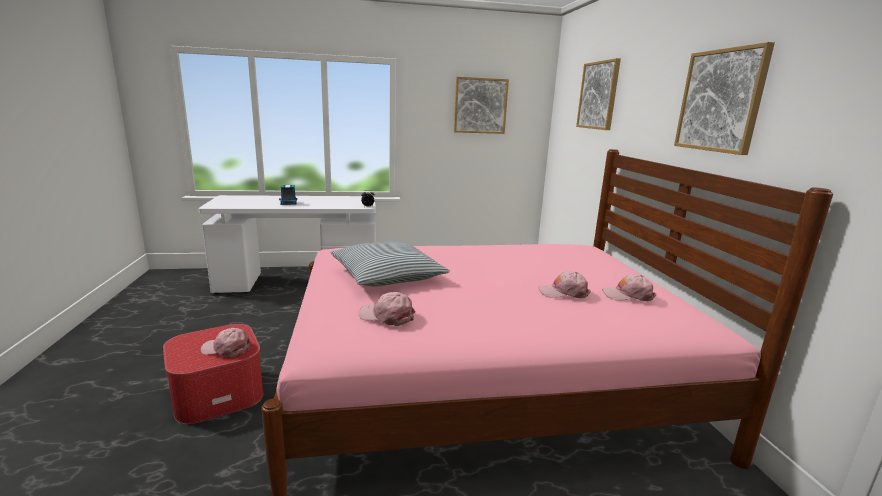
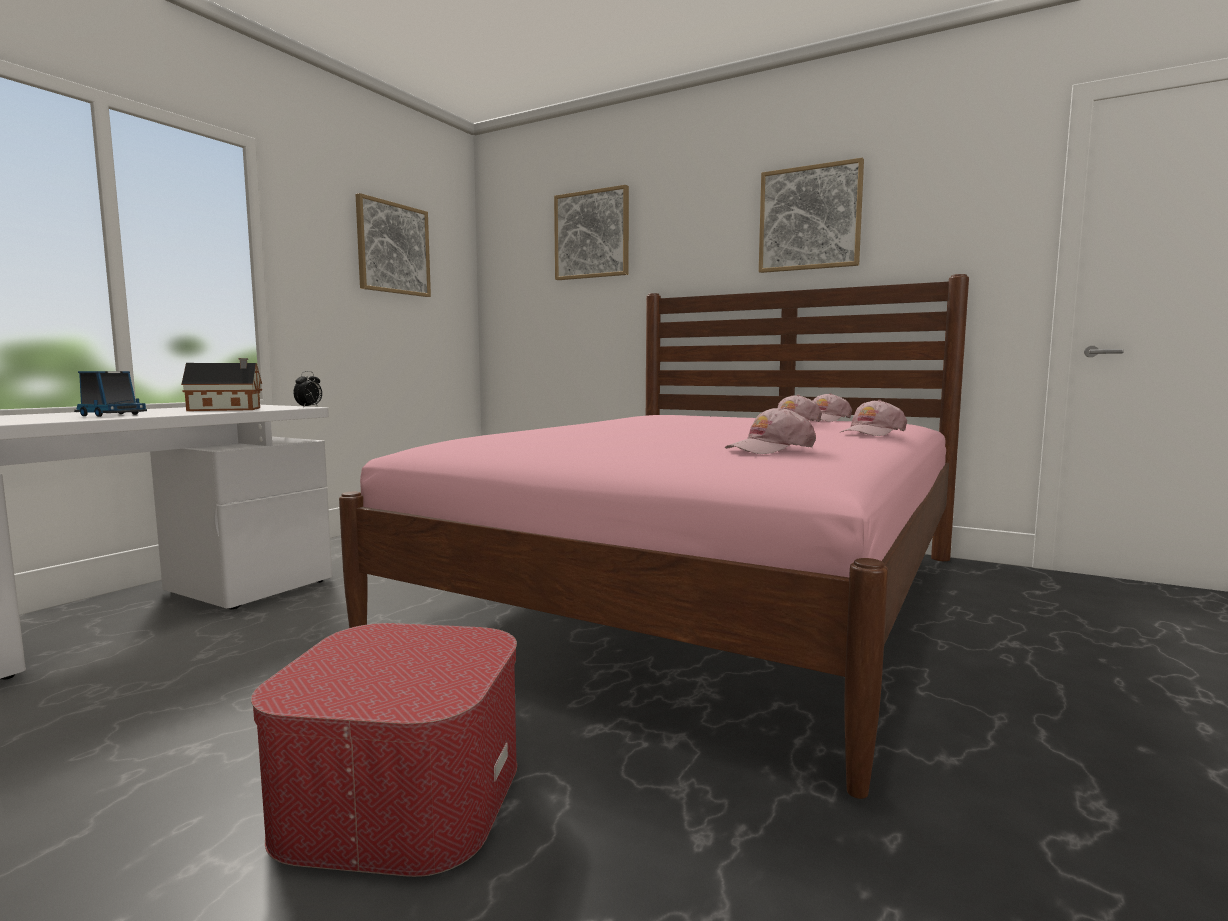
camera: 50 degrees left, 10 degrees down
(226, 348) = (439, 652): pink cap -> pink cap (872, 433)
(336, 204) = (227, 409): none -> toy house
(387, 275) = (618, 439): pillow -> none

